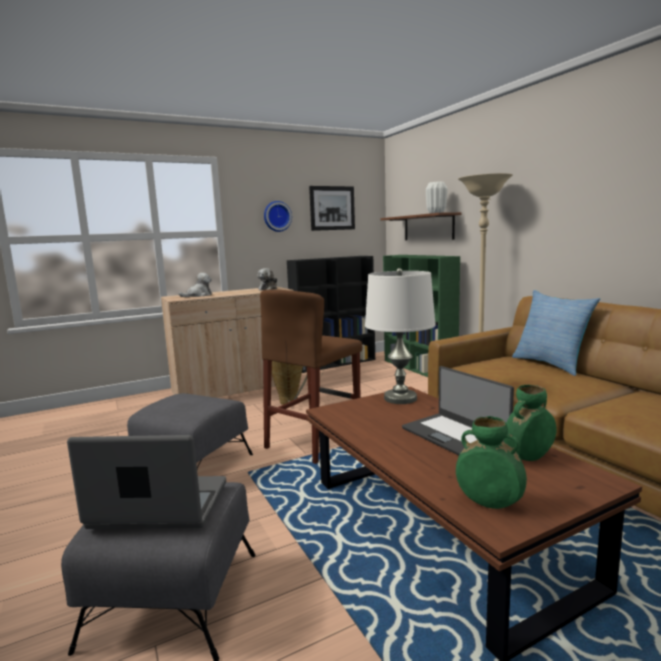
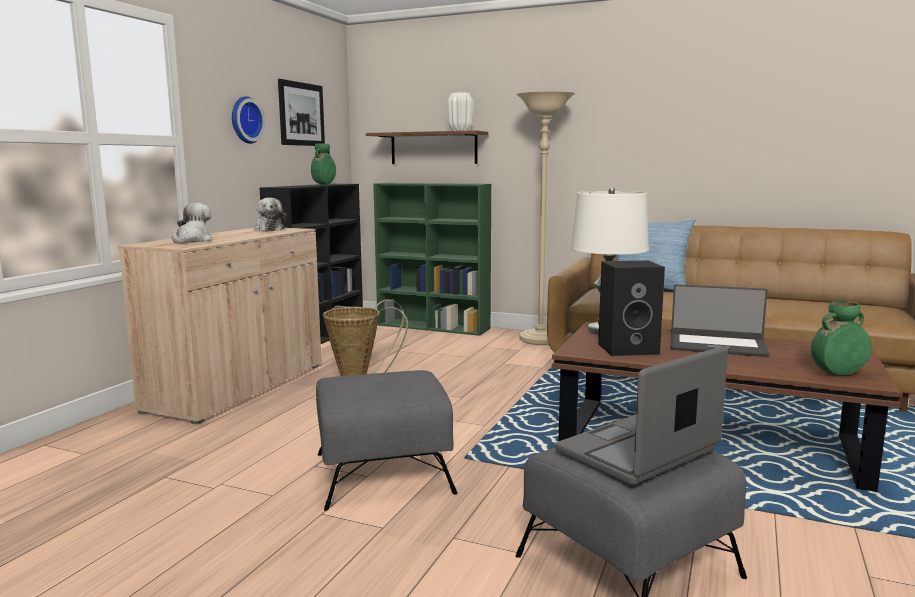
camera: 40 degrees left, 0 degrees up
(314, 441) = (470, 413): brown stool -> none
(372, 418) = (629, 348): none -> black speaker
(528, 458) = (790, 347): green vase -> green vase (324, 184)

